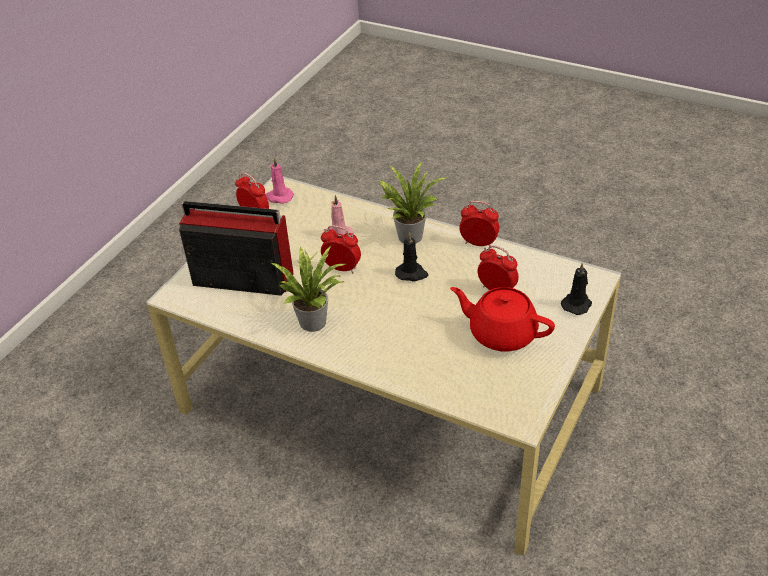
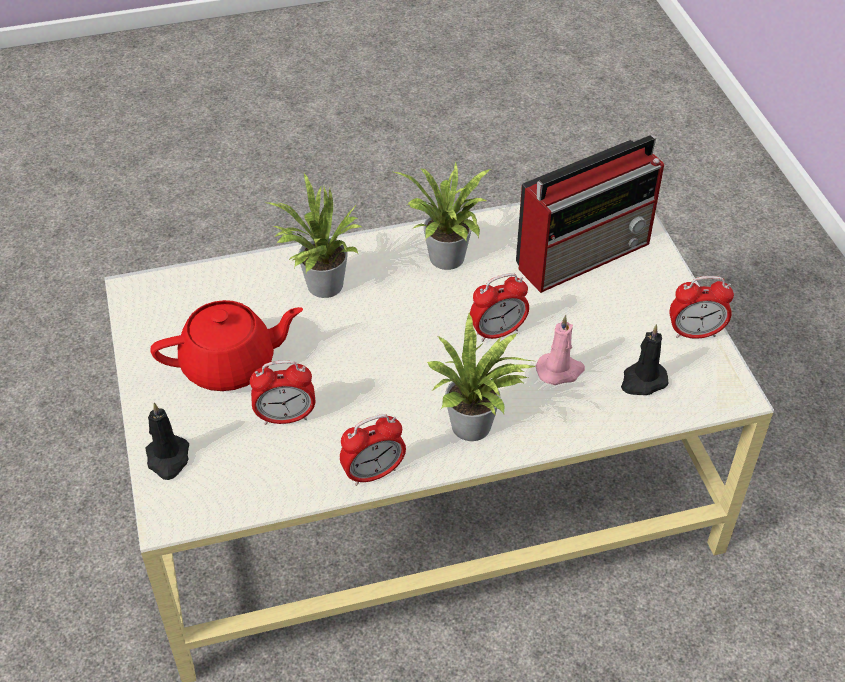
camera: 135 degrees right, 5 degrees up
(279, 197) = (709, 376): pink candle -> none
(404, 349) = (320, 286): none -> potted plant
(412, 273) = (409, 375): black candle -> black candle (642, 381)

